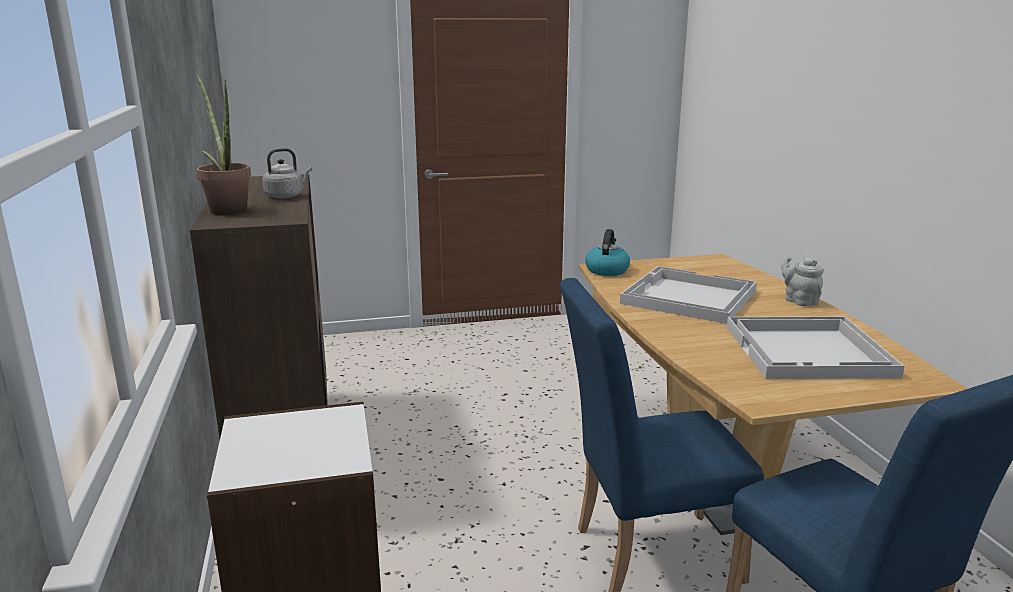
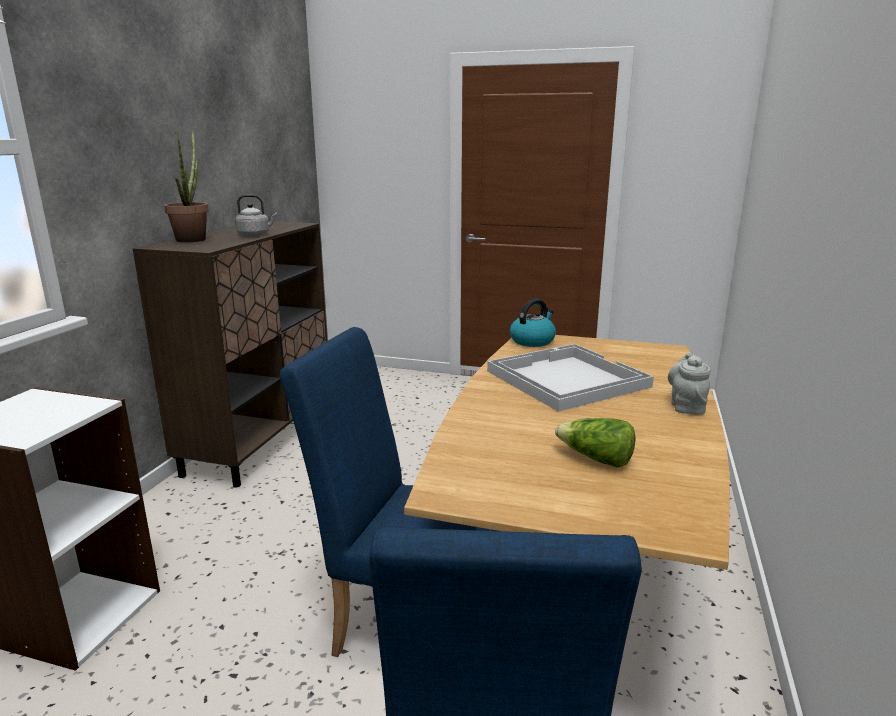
camera: 30 degrees right, 0 degrees up
(809, 351) = (596, 459): white tray -> lettuce

